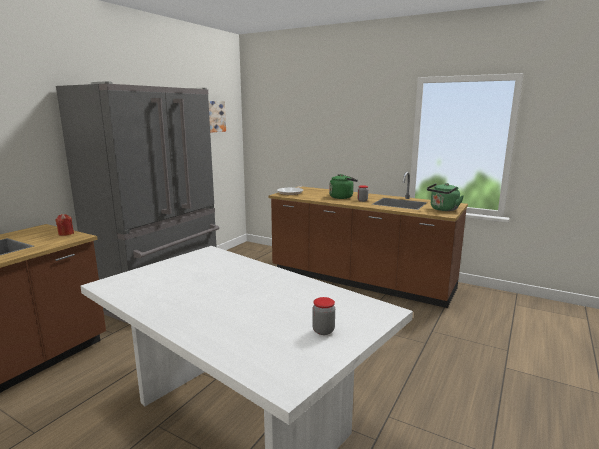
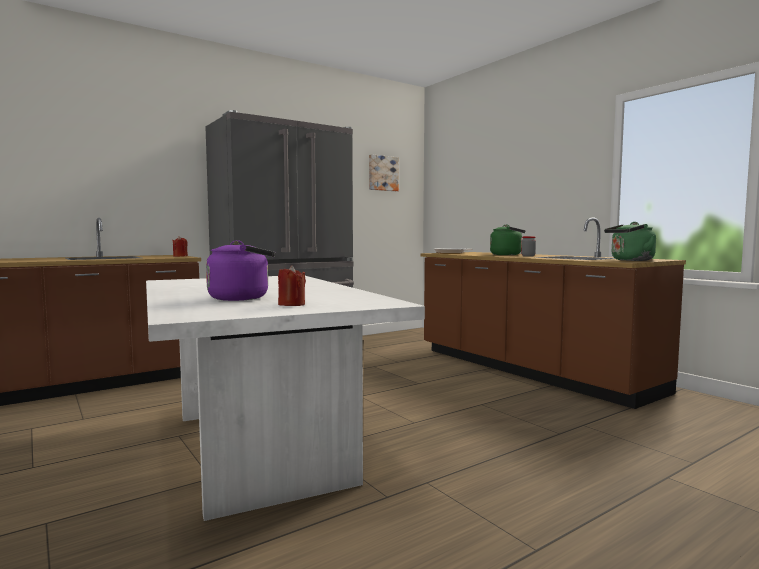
camera: 25 degrees right, 10 degrees down
(260, 322) = (243, 298): none -> purple kettle
(323, 330) = (291, 304): jar -> red candle

